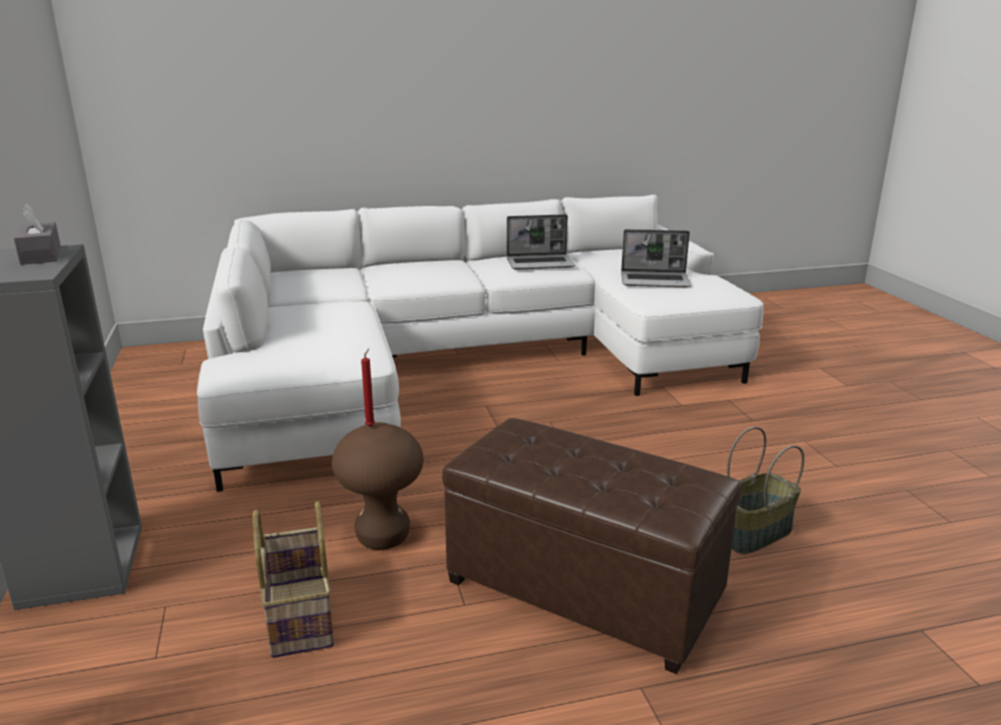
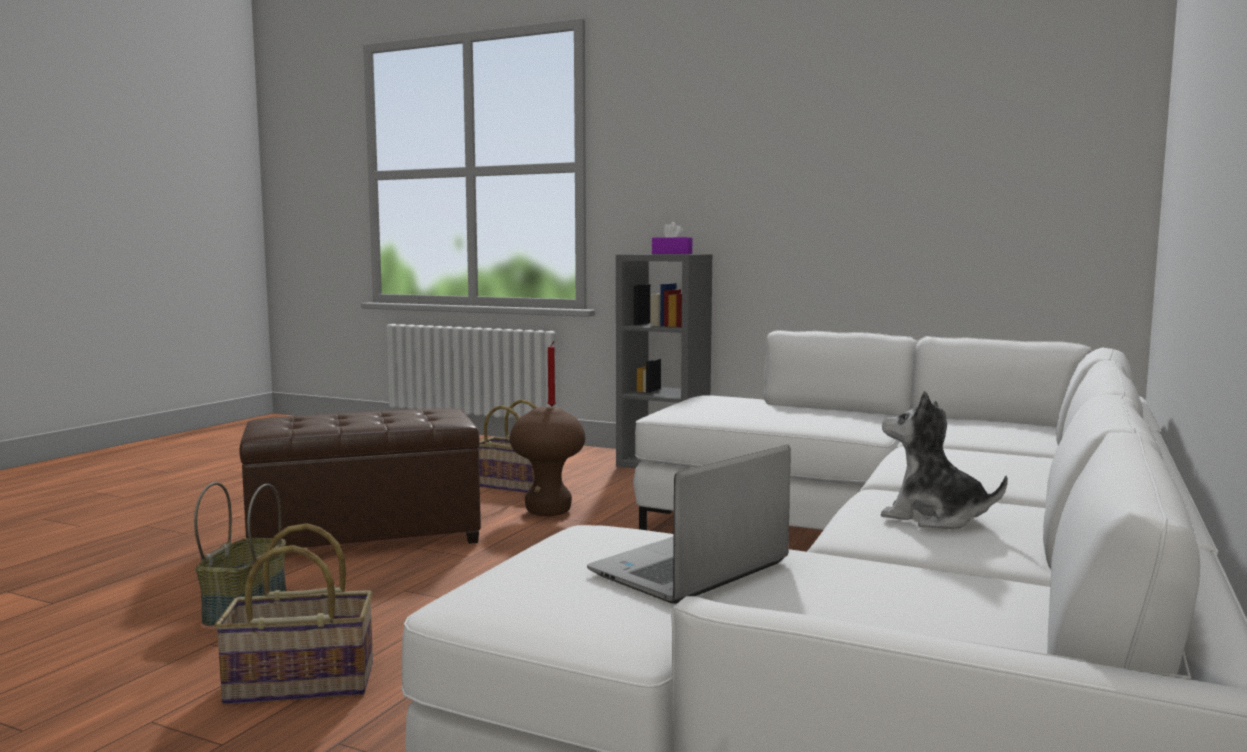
camera: 130 degrees right, 15 degrees down
(41, 255) = (672, 253): grey tissue box -> purple tissue box
(540, 263) = (933, 518): laptop -> plush toy
(752, 454) = (299, 684): none -> basket

